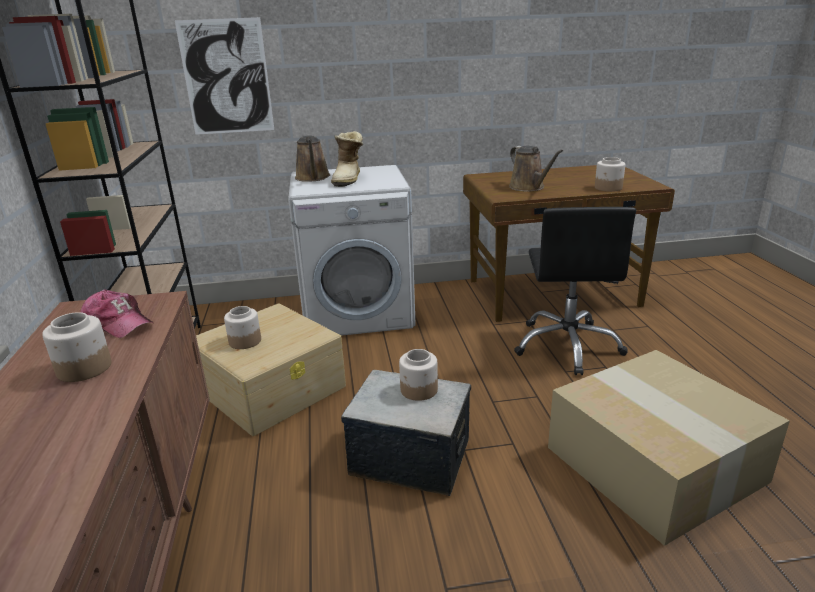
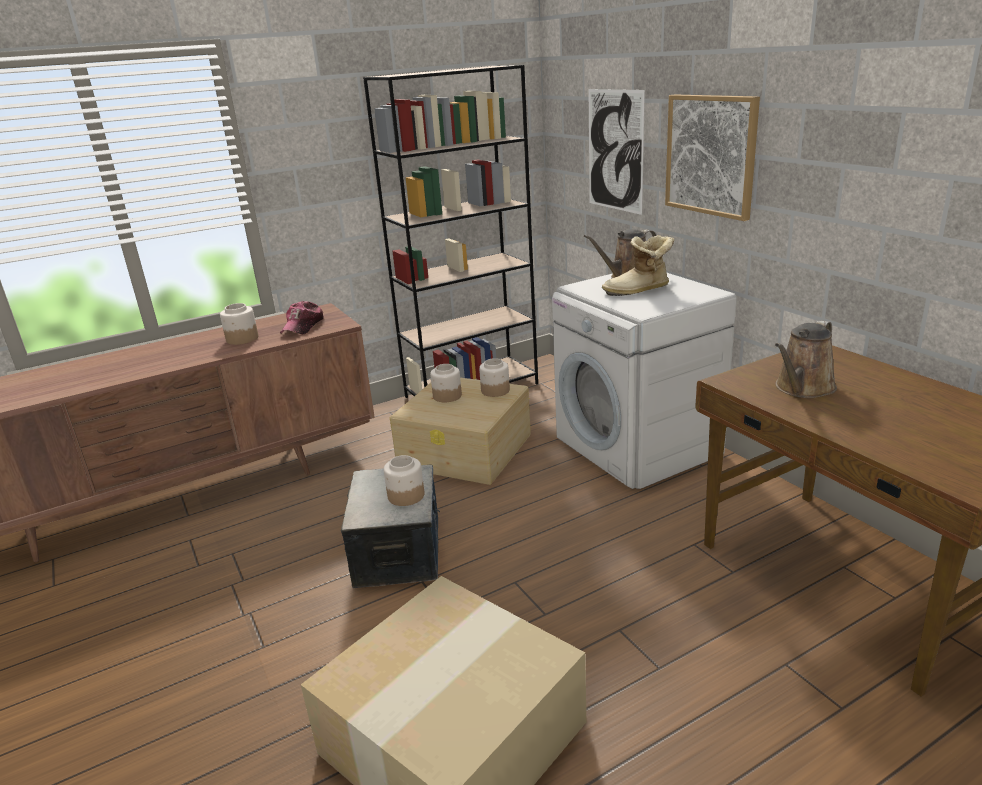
camera: 70 degrees right, 0 degrees up
(348, 65) = (711, 155): none -> picture
(567, 345) = (691, 621): black office chair -> none
(608, 188) = (887, 446): jar -> jar (495, 391)

